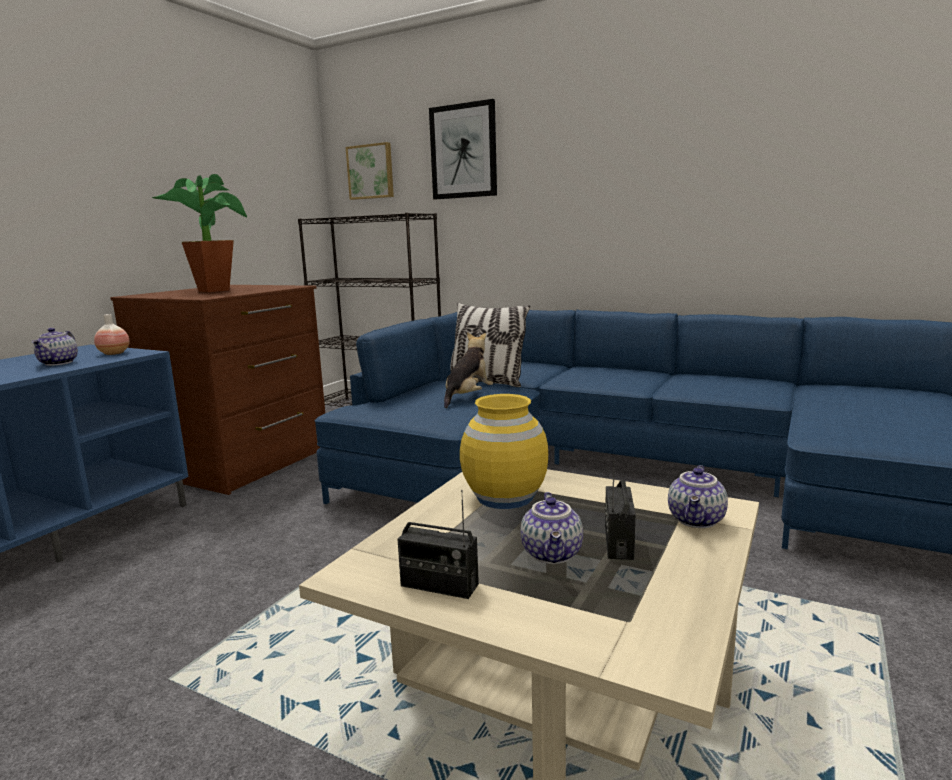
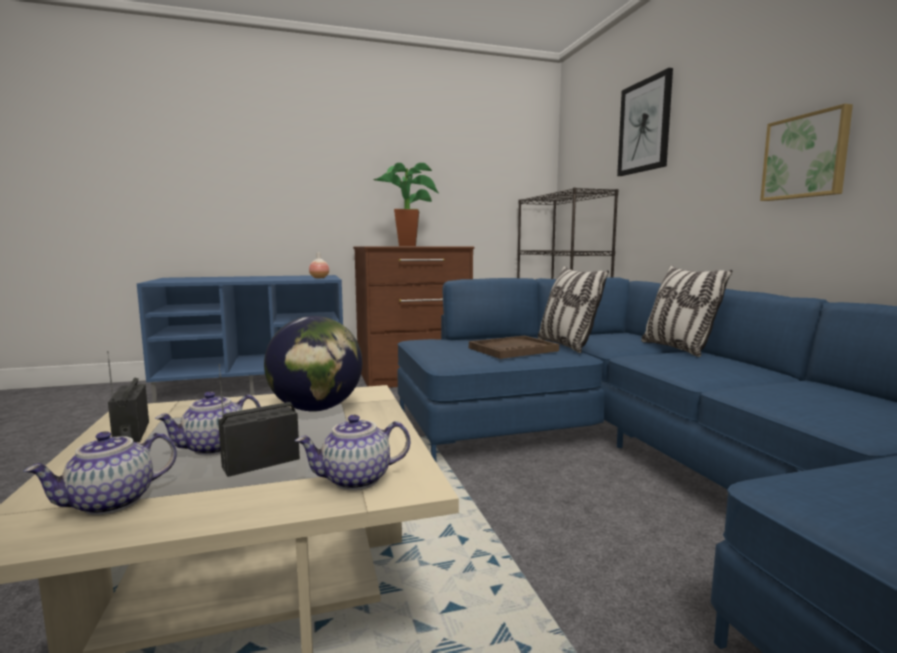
camera: 45 degrees right, 5 degrees down
(59, 363) = (285, 278): teapot -> teapot (111, 503)
(371, 172) = (582, 157): picture -> picture (806, 156)
(468, 397) = (513, 349): plush toy -> brown tray
(505, 497) = (316, 409): yellow vase -> globe
(566, 367) = (677, 349): none -> pillow

